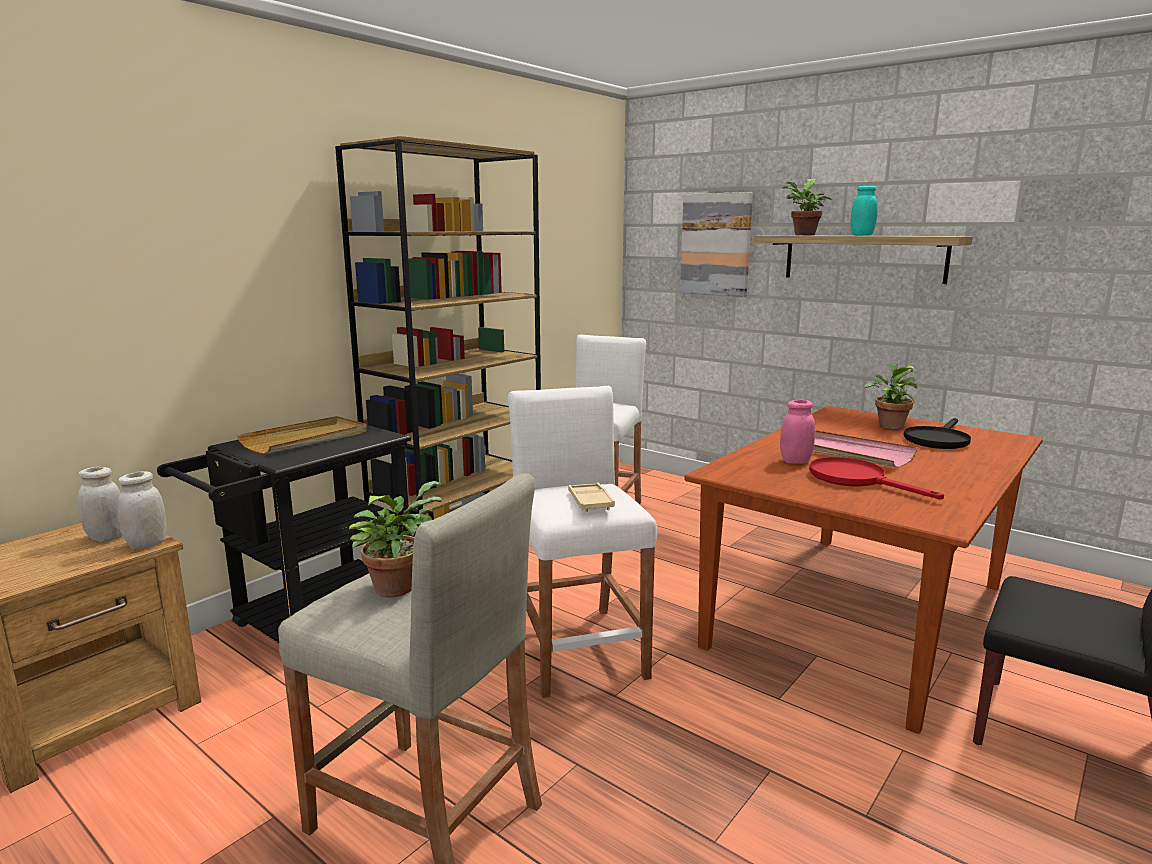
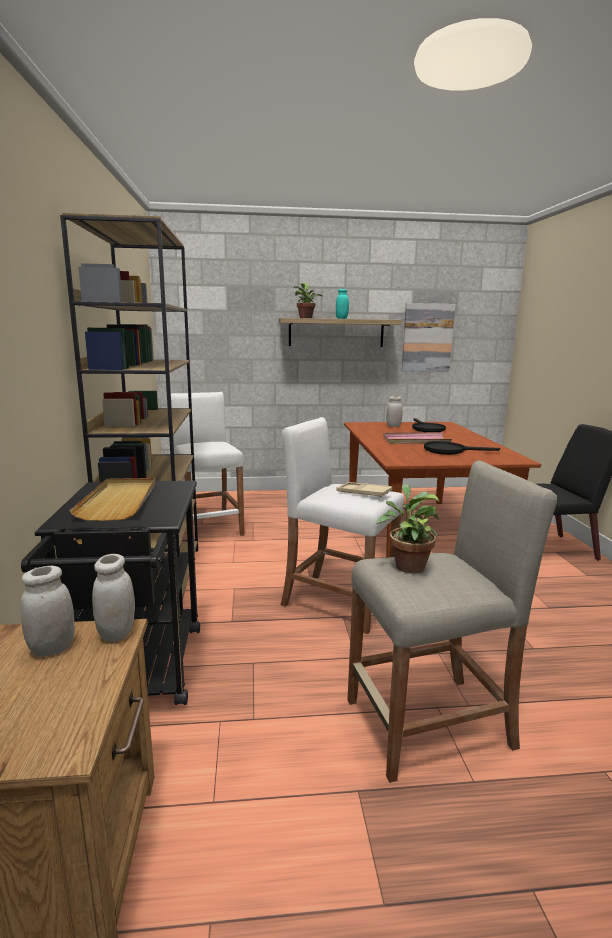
camera: 45 degrees left, 0 degrees up
(716, 244) = (235, 324): picture -> picture (427, 337)
(795, 461) = (408, 449): pink jar -> none
(856, 479) = (450, 451): red frying pan -> black frying pan
(889, 425) = (393, 426): potted plant -> white jar

